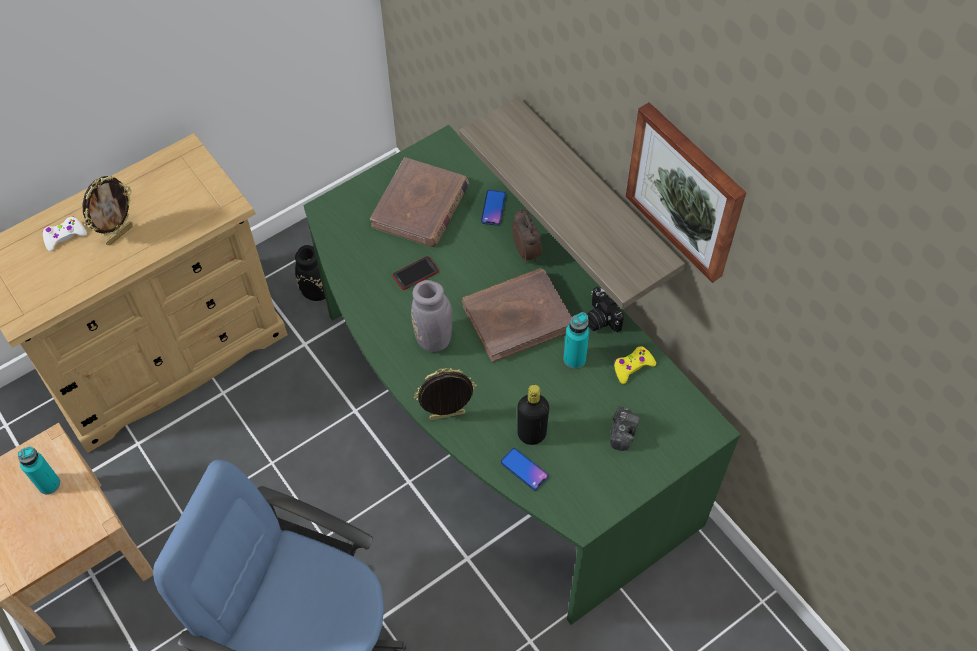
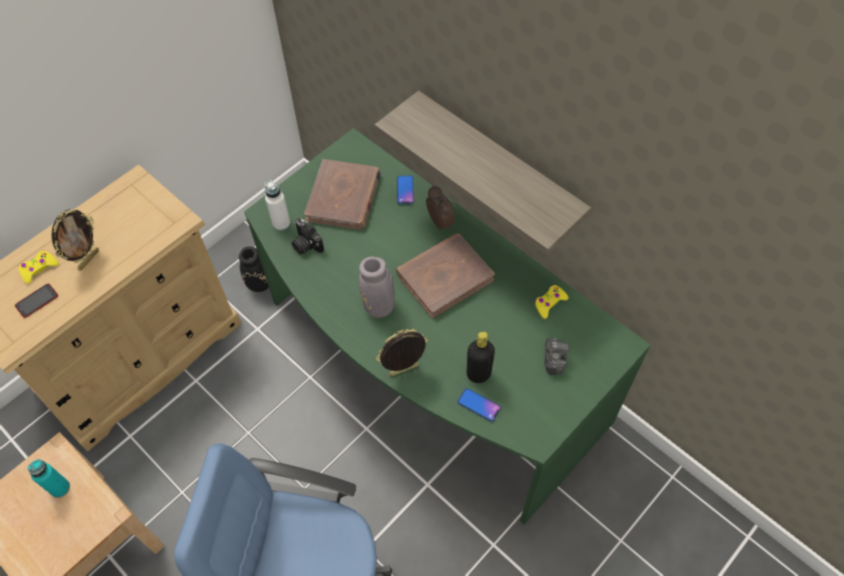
camera: 10 degrees left, 0 degrees up
(64, 236) = (39, 269): white game controller -> yellow game controller
(343, 226) = (281, 223): none -> white bottle
(415, 273) = (351, 254): phone -> phone (37, 301)
(574, 359) = (500, 304): turquoise bottle -> none
(600, 319) = (513, 268): camera -> camera (306, 244)
(686, 191) = (592, 143): picture -> none

